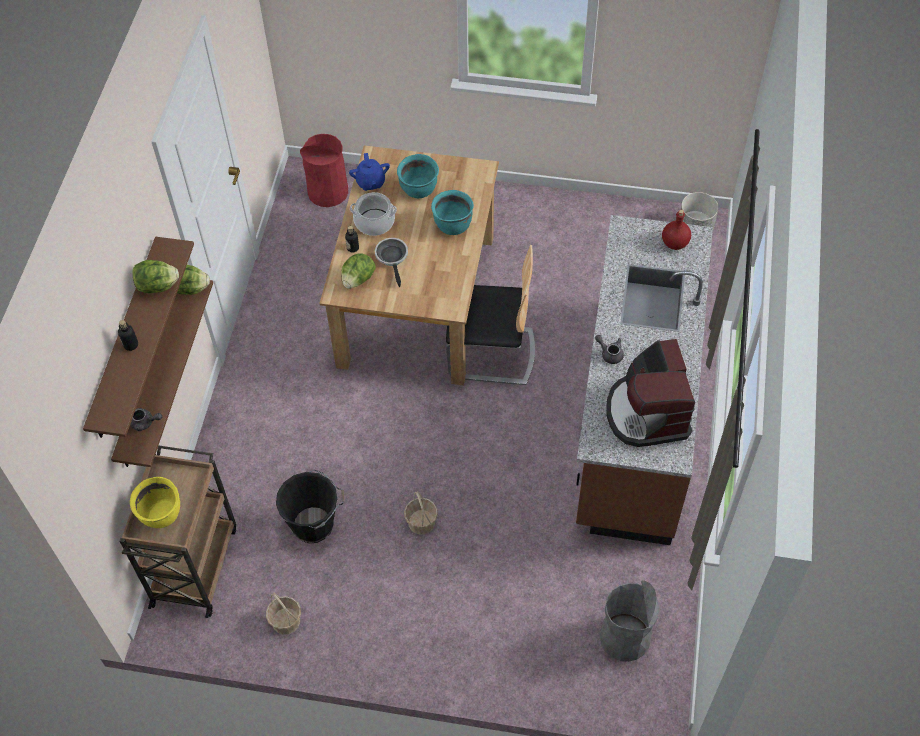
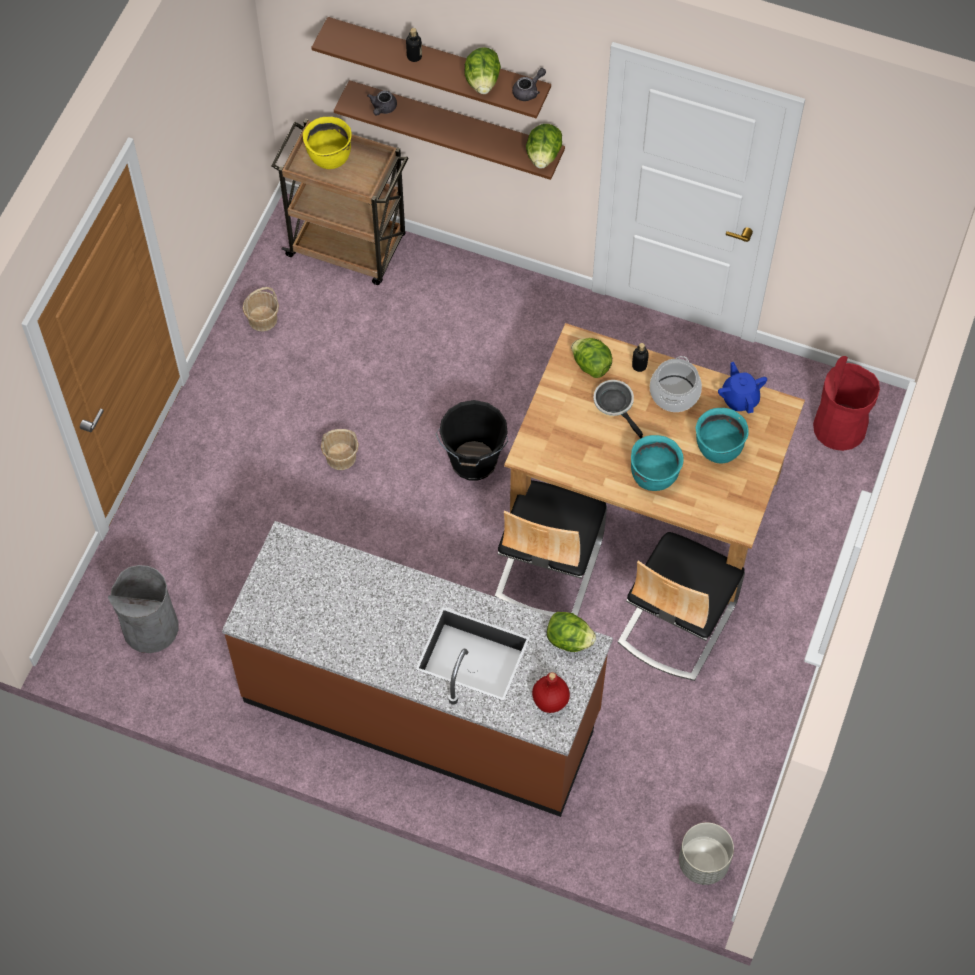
camera: 100 degrees right, 5 degrees up
(315, 525) = (365, 356): black bucket -> black bucket (473, 462)
(370, 182) = (740, 398): blue teapot -> blue teapot turned 75 degrees clockwise
(392, 258) = (615, 404): frying pan -> frying pan turned 120 degrees counterclockwise
(517, 267) = (676, 623): none -> chair
(610, 353) = (403, 586): grey teapot -> grey teapot (528, 91)
(621, 239) = (569, 640): none -> lettuce
(647, 413) = (312, 604): coffee machine -> none

